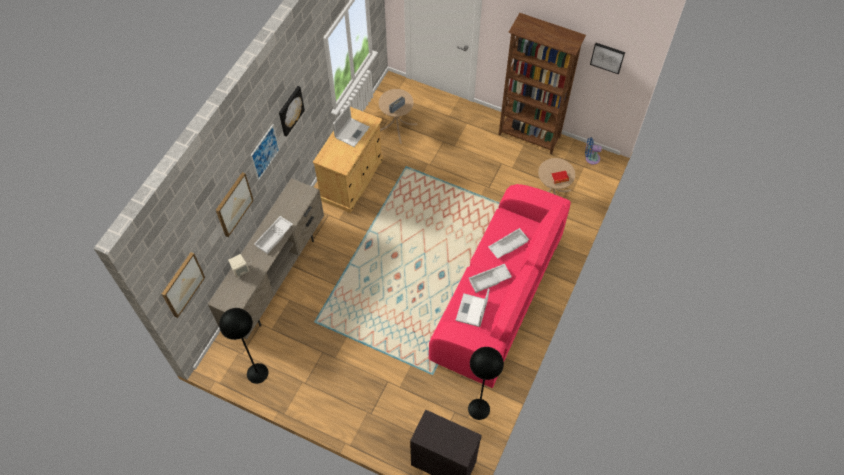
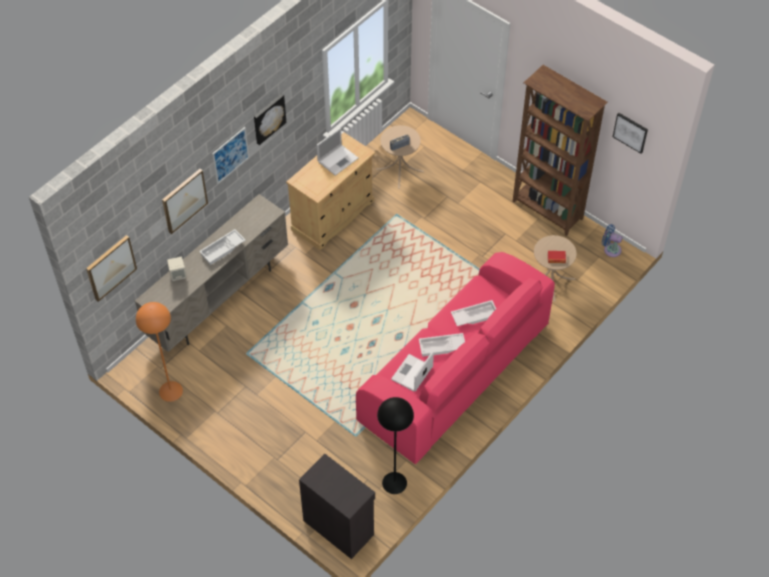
camera: 15 degrees right, 5 degrees down
(257, 373) = (170, 391): black floor lamp -> orange floor lamp

